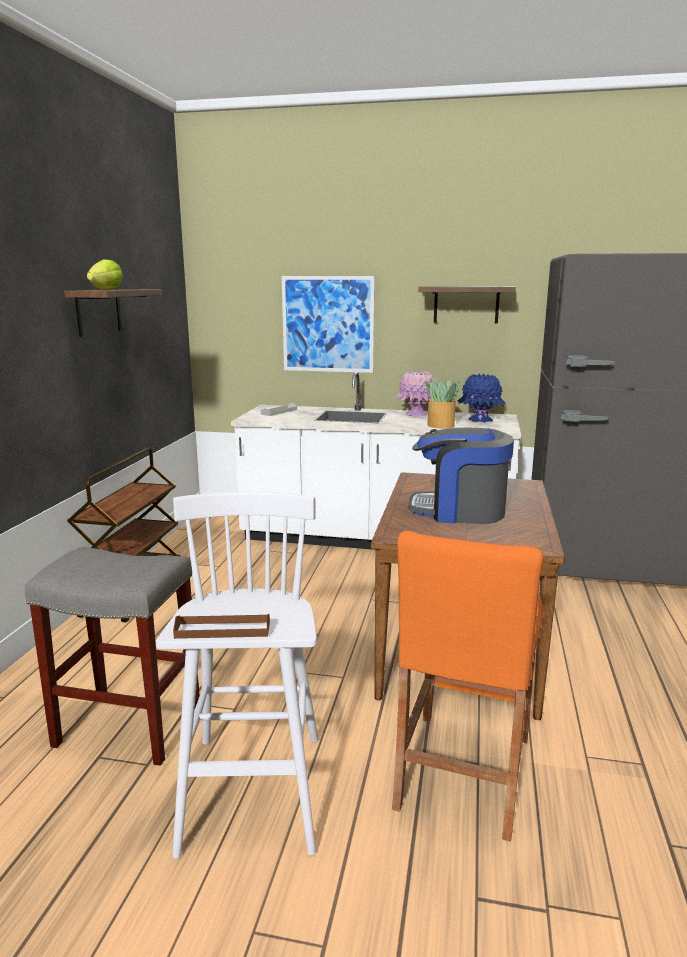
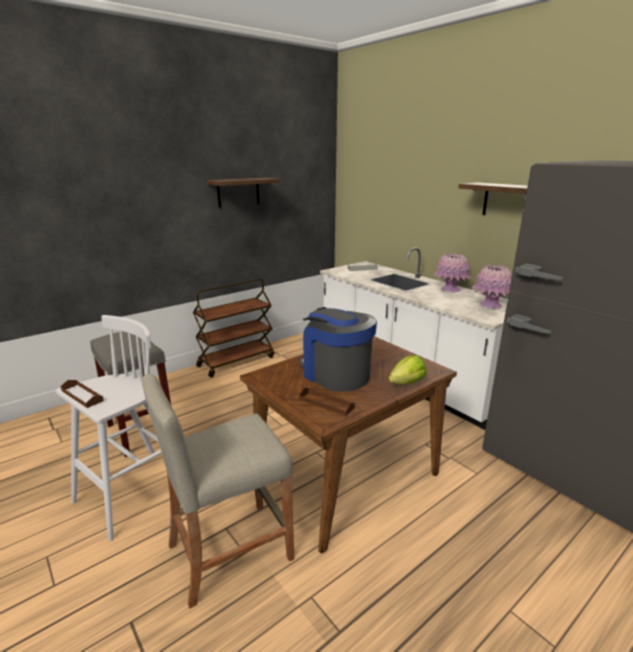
camera: 40 degrees right, 5 degrees up
(106, 289) = (235, 179): lettuce -> lettuce (407, 383)
(328, 324) = (410, 208): picture -> none
(441, 425) = (445, 303): potted plant -> none
(462, 771) = (230, 551): orange stool -> beige stool
(480, 420) = (490, 305): blue vase -> pink vase
(508, 534) = (326, 403): none -> brown tray

